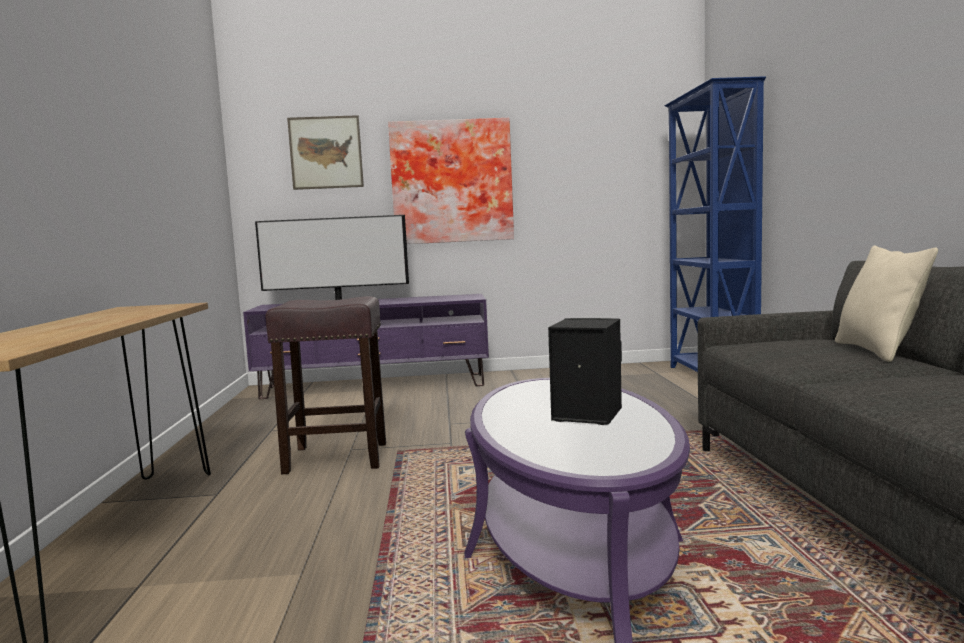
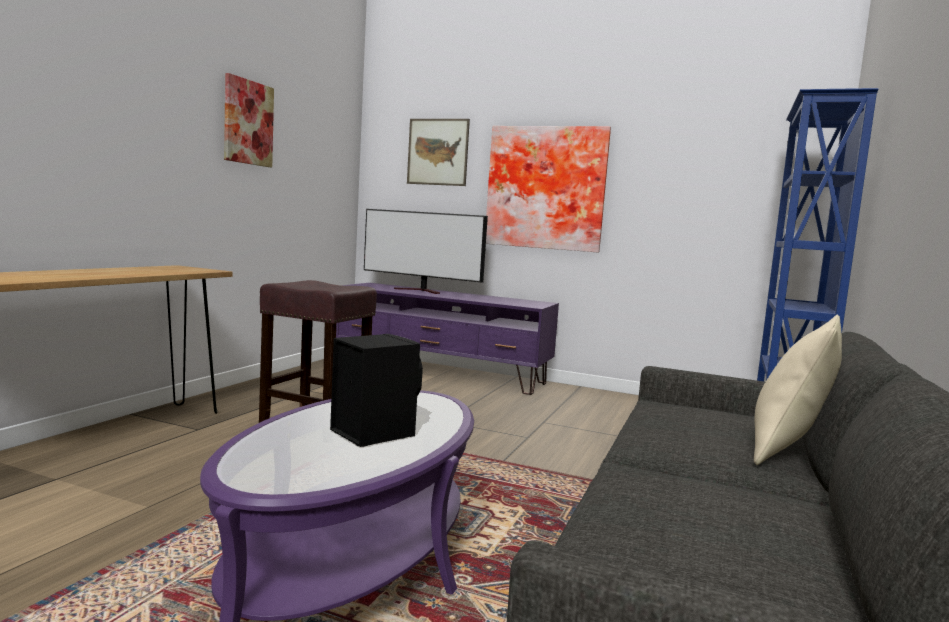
camera: 25 degrees right, 0 degrees up
(146, 126) = (248, 122): none -> picture

